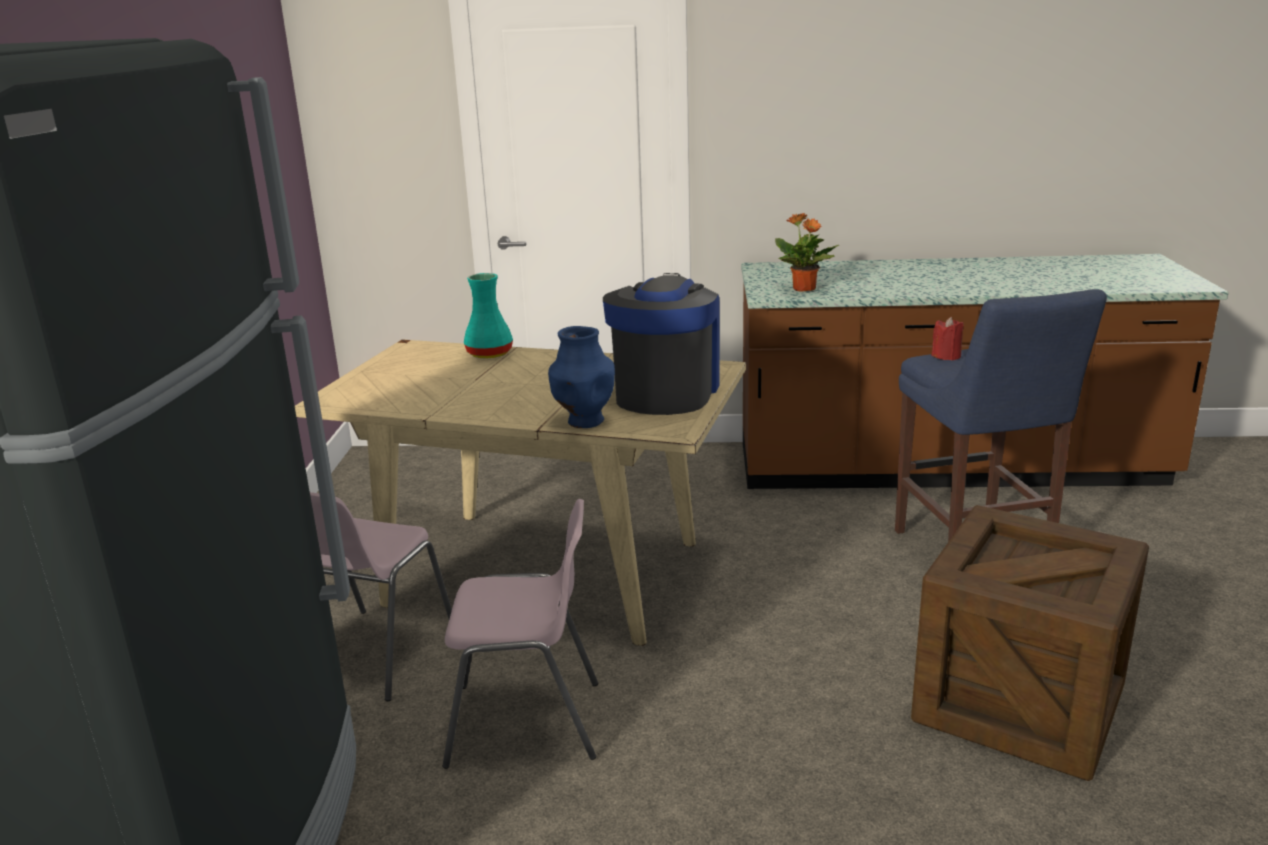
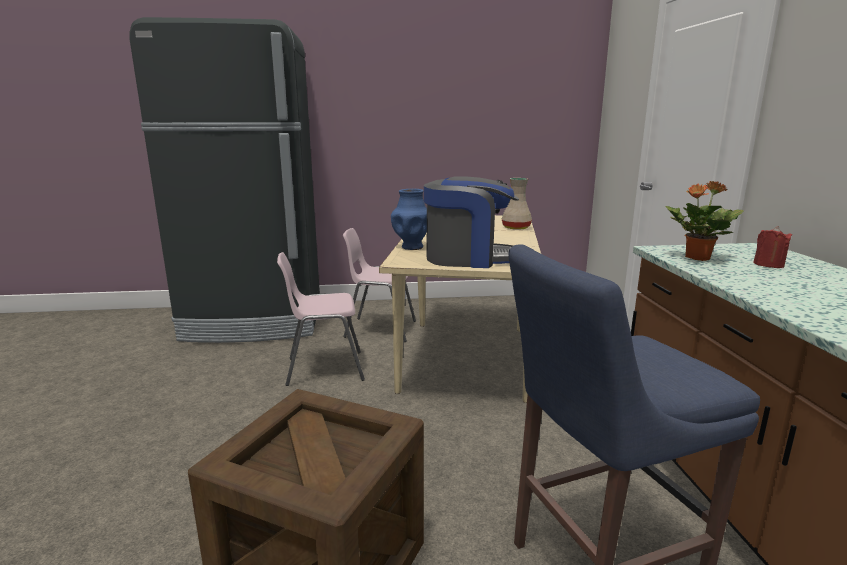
camera: 80 degrees right, 5 degrees down
(489, 353) = (516, 227): turquoise vase -> beige vase
(527, 723) = (324, 368): pink chair -> pink chair turned 90 degrees clockwise
(946, 356) = (652, 347): red candle -> red candle (768, 264)

